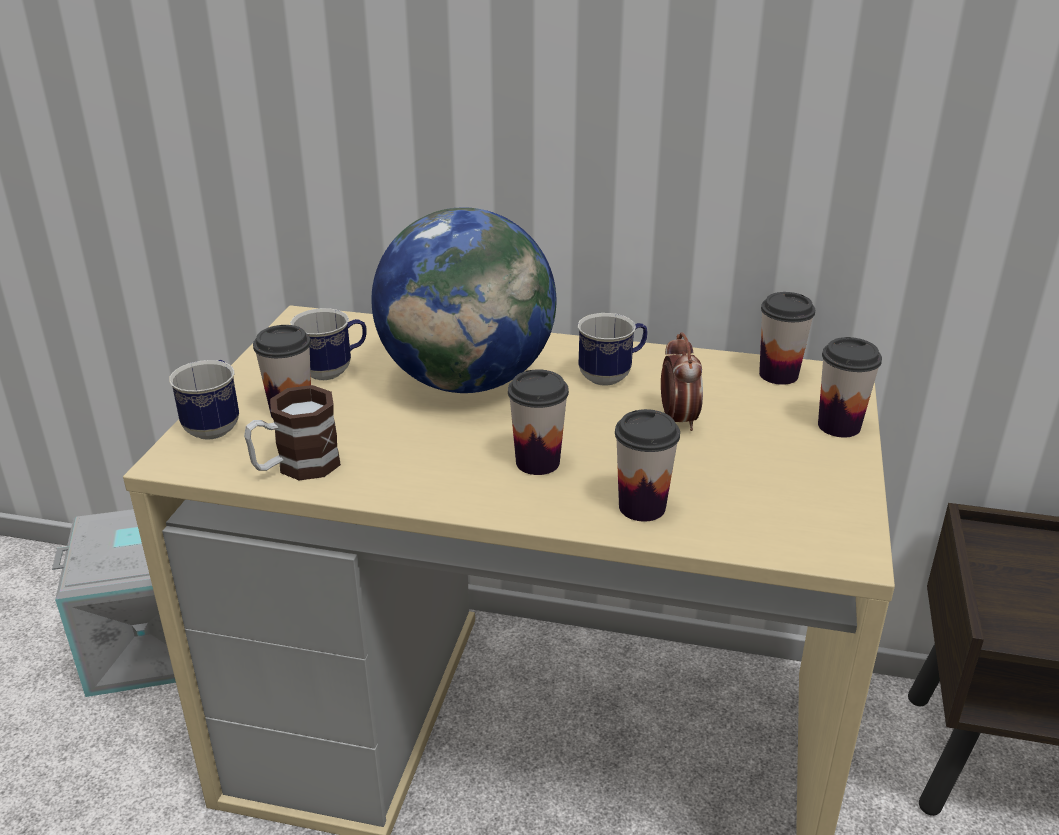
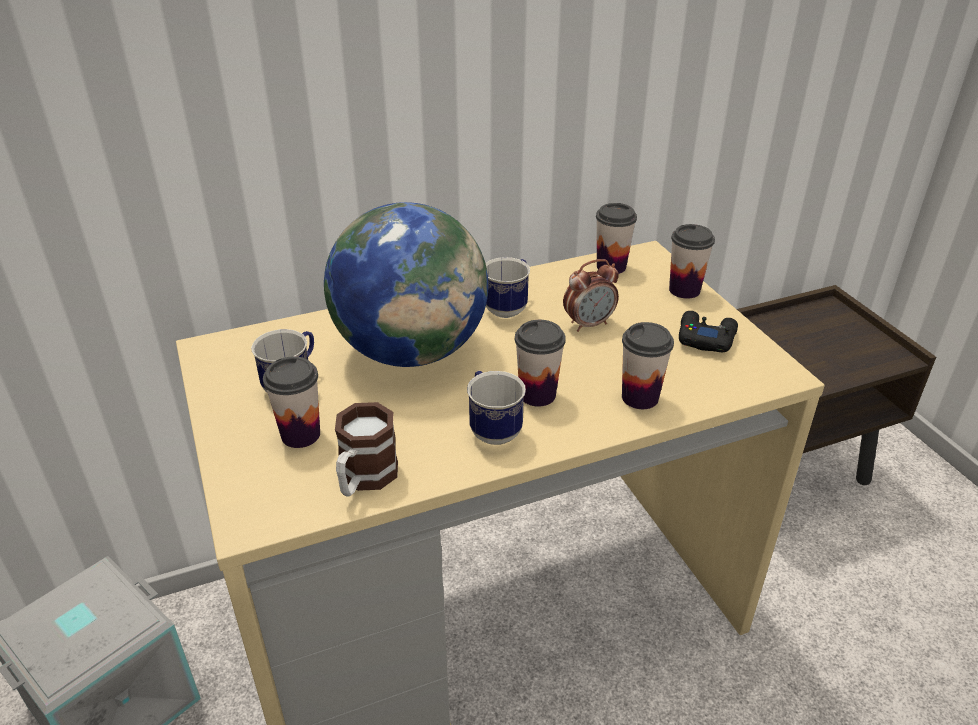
camera: 35 degrees left, 5 degrees up
(215, 425) = (247, 475): mug -> mug (492, 429)
(677, 420) = (589, 324): alarm clock -> alarm clock turned 105 degrees clockwise
(799, 481) = (705, 338): none -> black game controller

